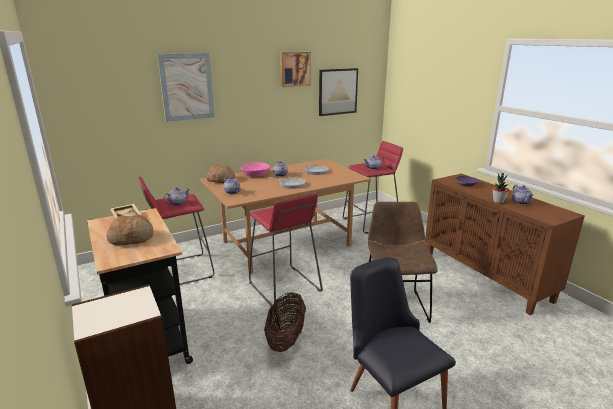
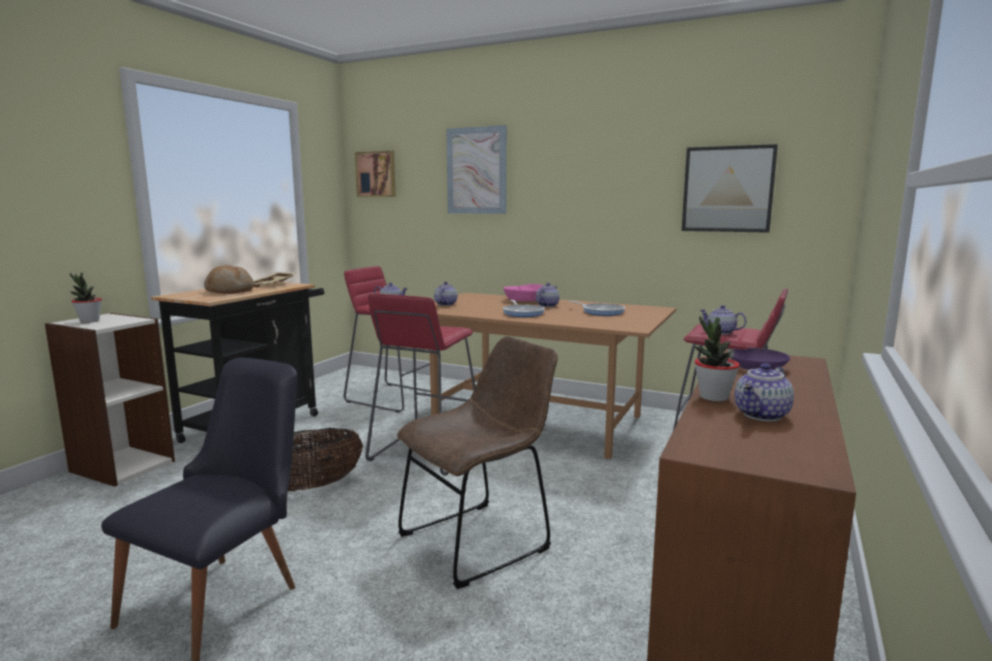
camera: 55 degrees right, 10 degrees down
(107, 316) = (89, 321): none -> potted plant
(221, 180) = (477, 296): bread -> none
(294, 69) = (637, 147): picture -> picture (376, 174)

